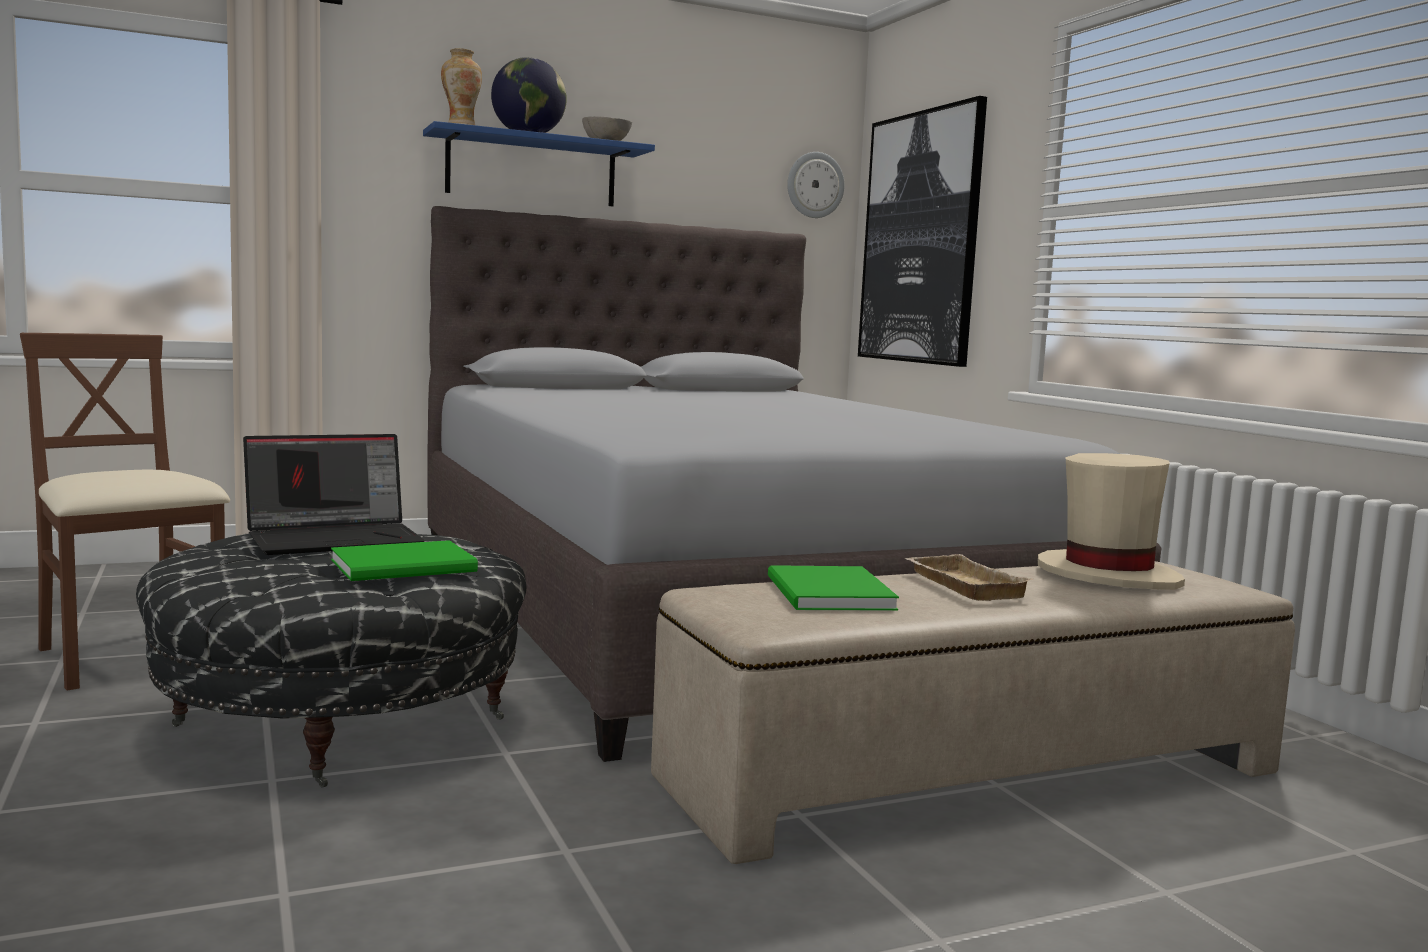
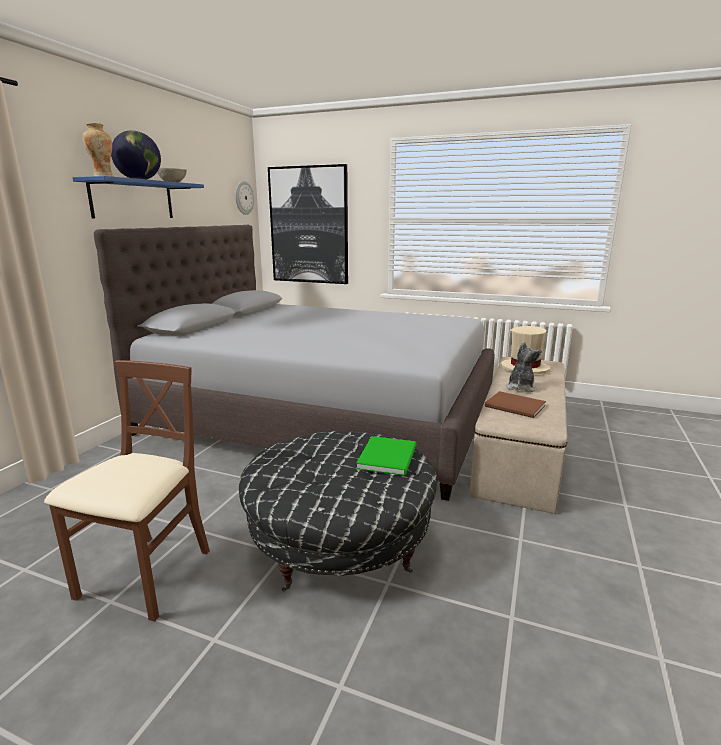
camera: 45 degrees left, 10 degrees up
(128, 657) = (146, 575): brown chair -> brown chair turned 105 degrees clockwise
(336, 539) = (313, 456): laptop -> none
(827, 594) = (516, 407): green book -> brown book
(961, 585) = (520, 387): beige tray -> plush toy

